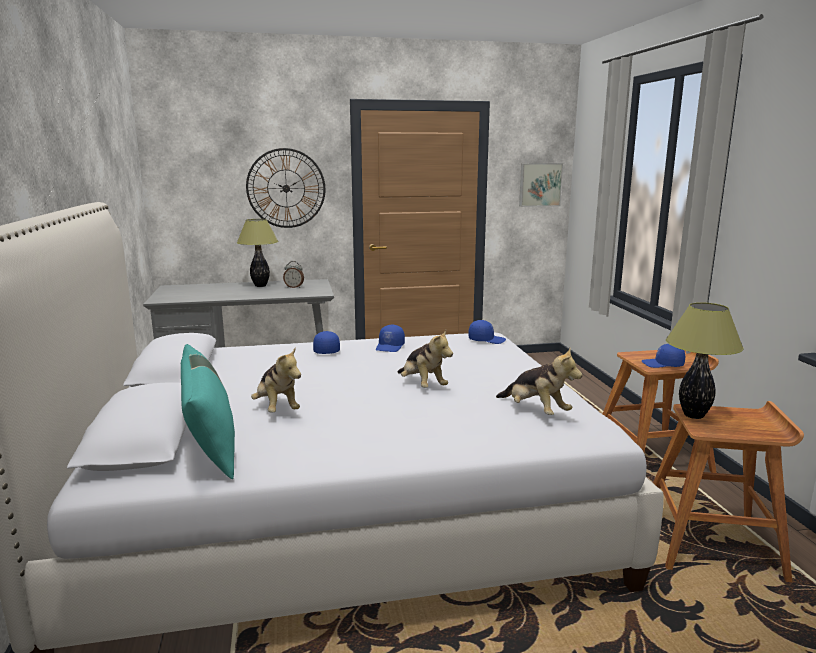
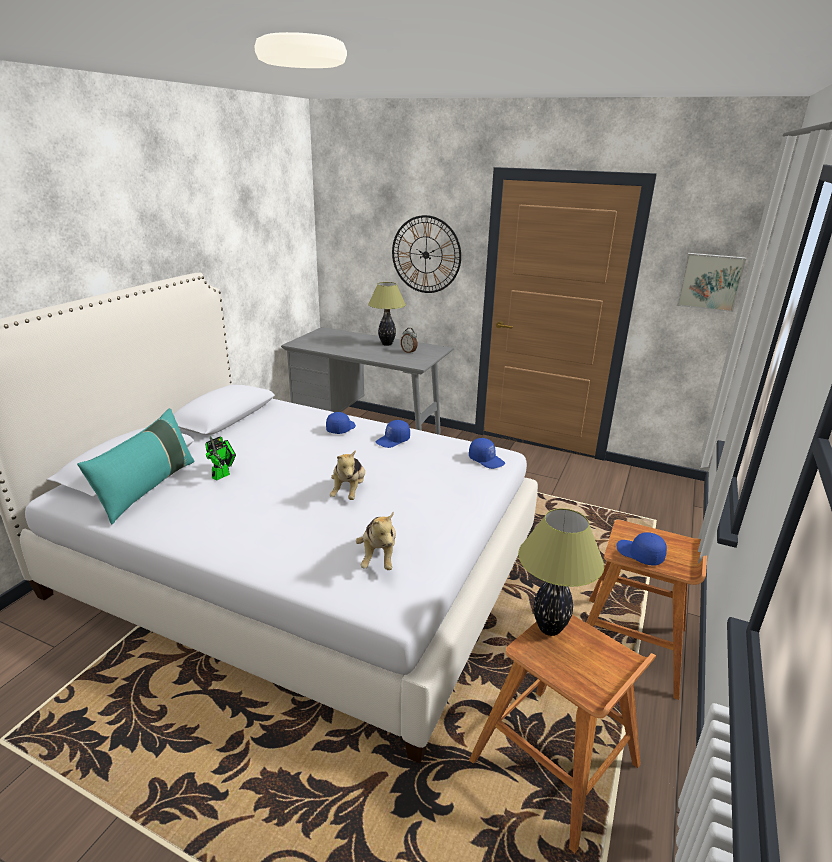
camera: 35 degrees right, 10 degrees up
(276, 408) = (223, 475): plush toy -> toy robot

